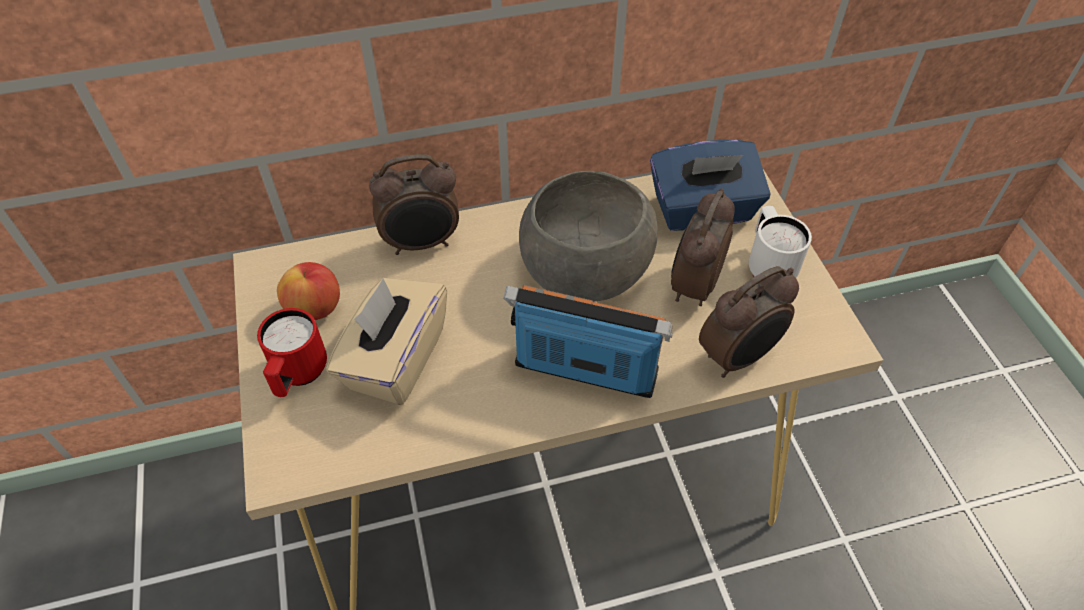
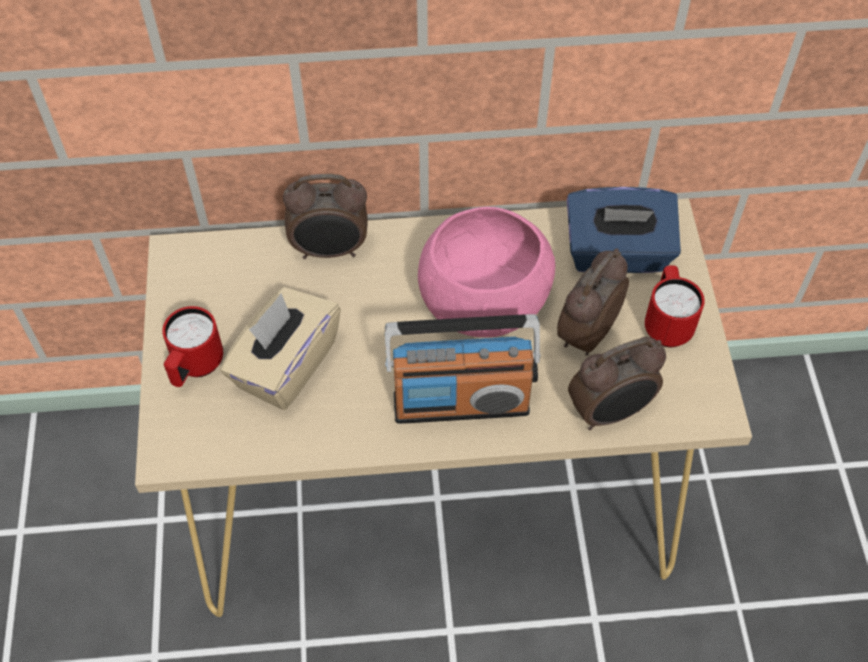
camera: 10 degrees right, 5 degrees up
(315, 308) = (219, 303): apple -> none
(585, 267) = (484, 298): grey bowl -> pink bowl
(585, 370) = (461, 402): radio -> radio turned 150 degrees clockwise
(768, 266) = (666, 323): white mug -> red mug

